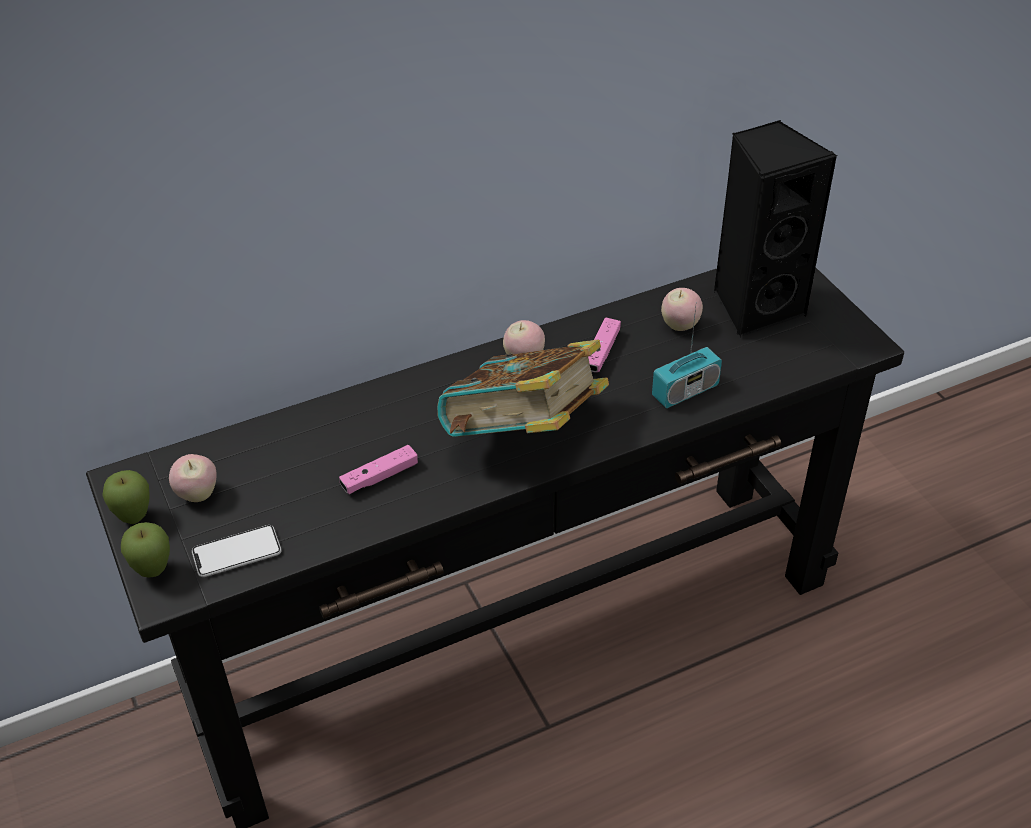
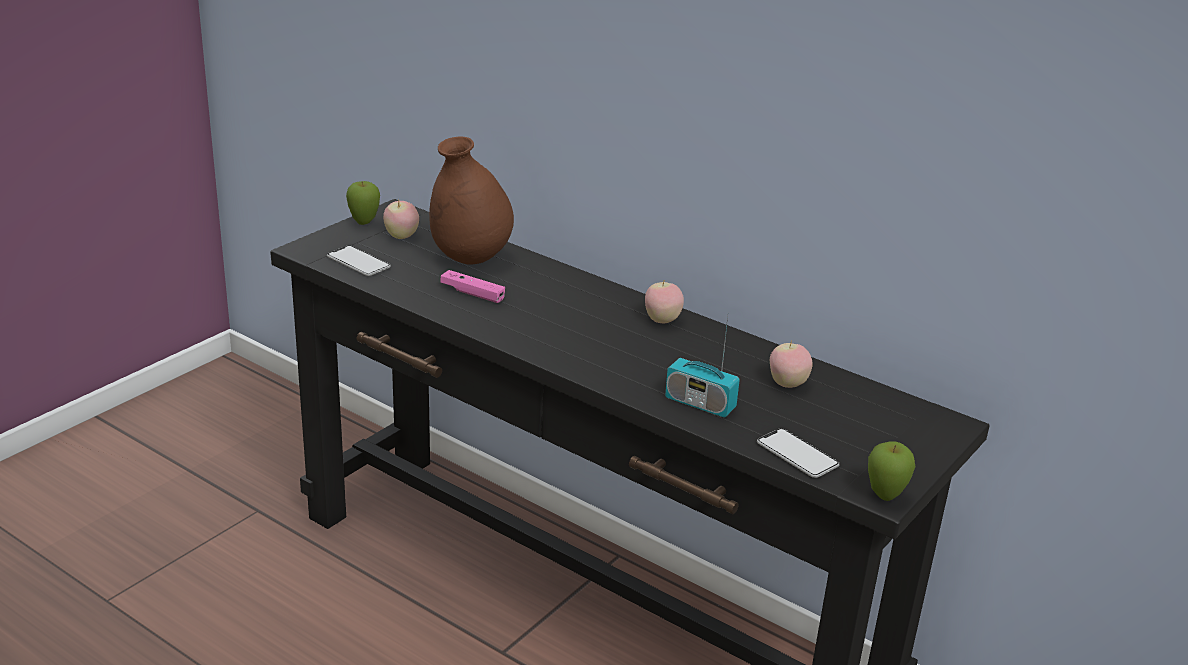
camera: 60 degrees right, 15 degrees down
(153, 571) = (321, 241): apple -> apple (885, 496)
(298, 453) = (470, 259): none -> brown vase
(524, 436) = (569, 340): book -> none
(601, 352) = (708, 353): pink game controller -> none
(755, 306) = (863, 419): black speaker -> none
(791, 365) = (797, 454): none -> phone

